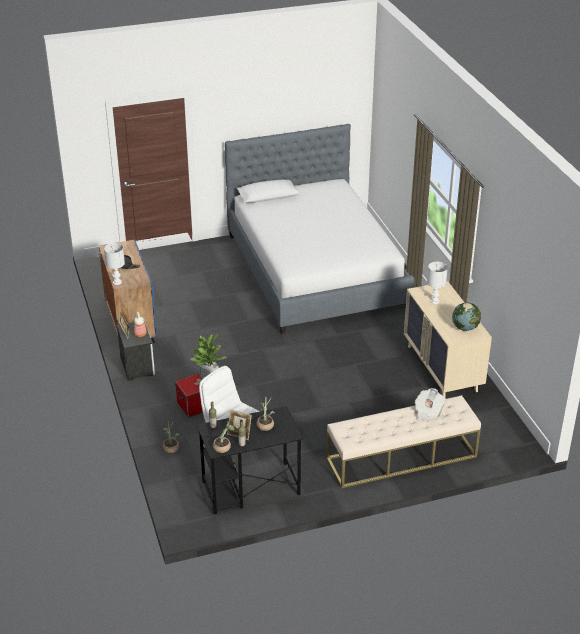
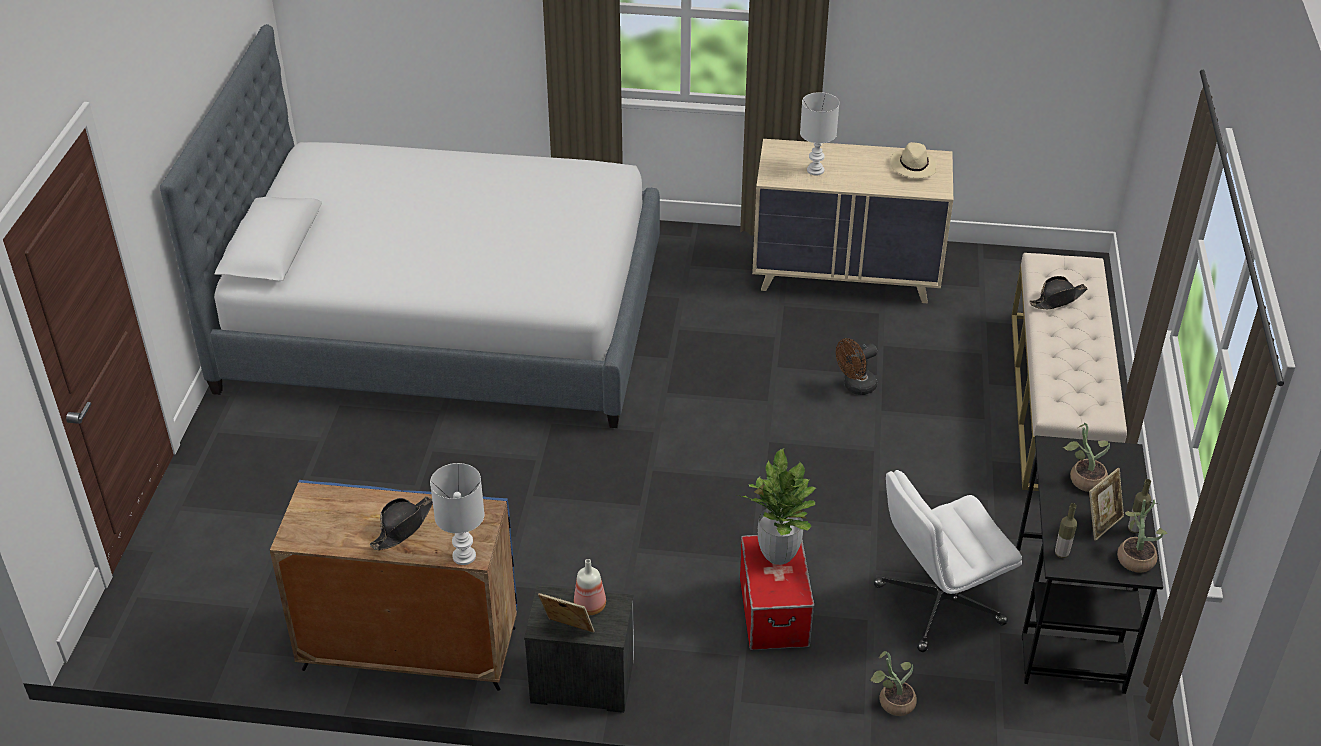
camera: 65 degrees left, 5 degrees up
(360, 391) = (855, 387): none -> brown fan
(428, 412) = (1057, 299): newspaper -> black hat
(465, 328) = (912, 167): globe -> beige hat

